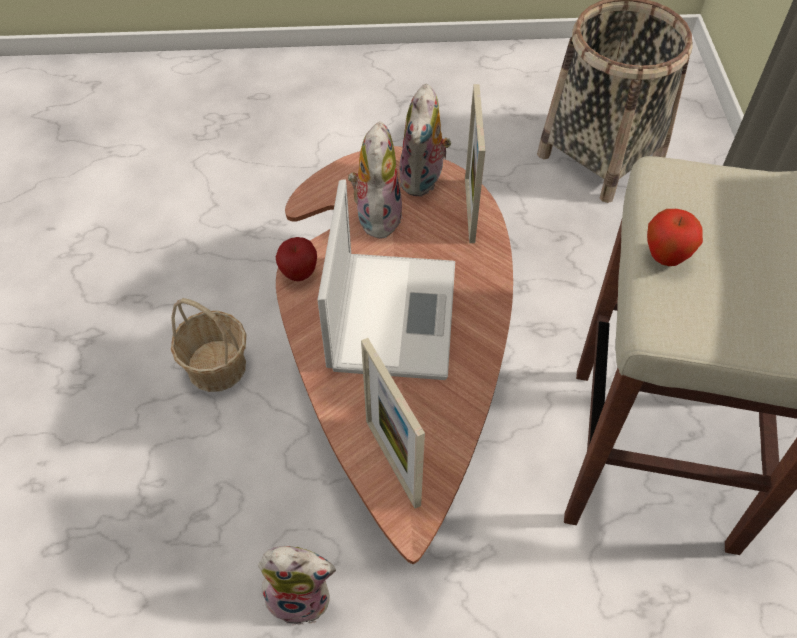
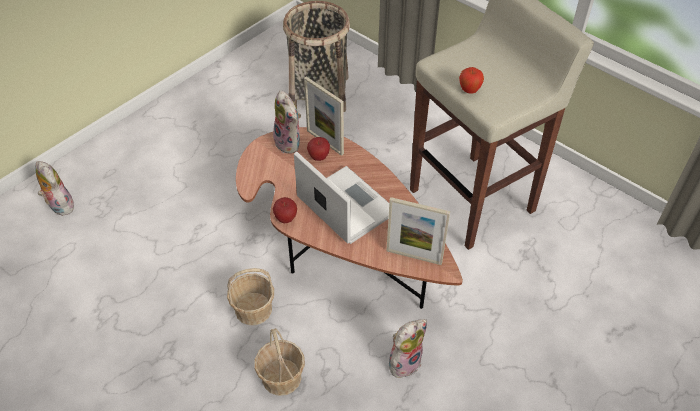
camera: 45 degrees left, 5 degrees down
(149, 476) = (281, 377): none -> basket
(376, 215) = (288, 171): plush toy -> plush toy (59, 205)
(437, 224) = (319, 157): none -> apple

